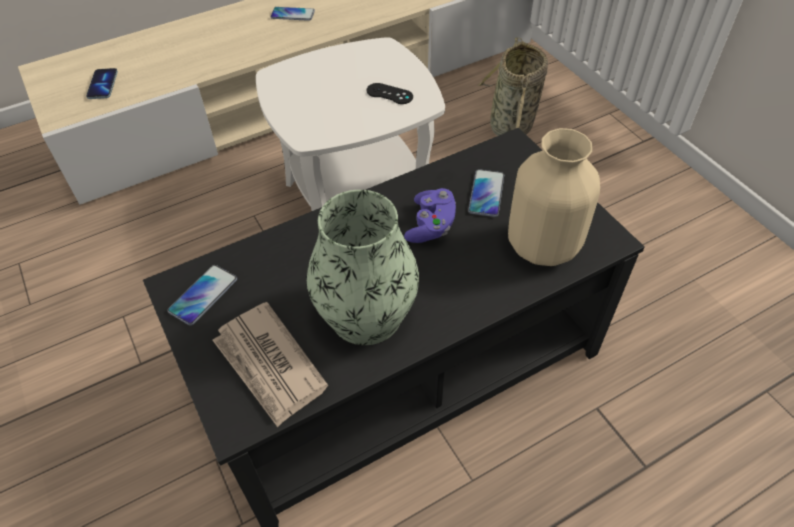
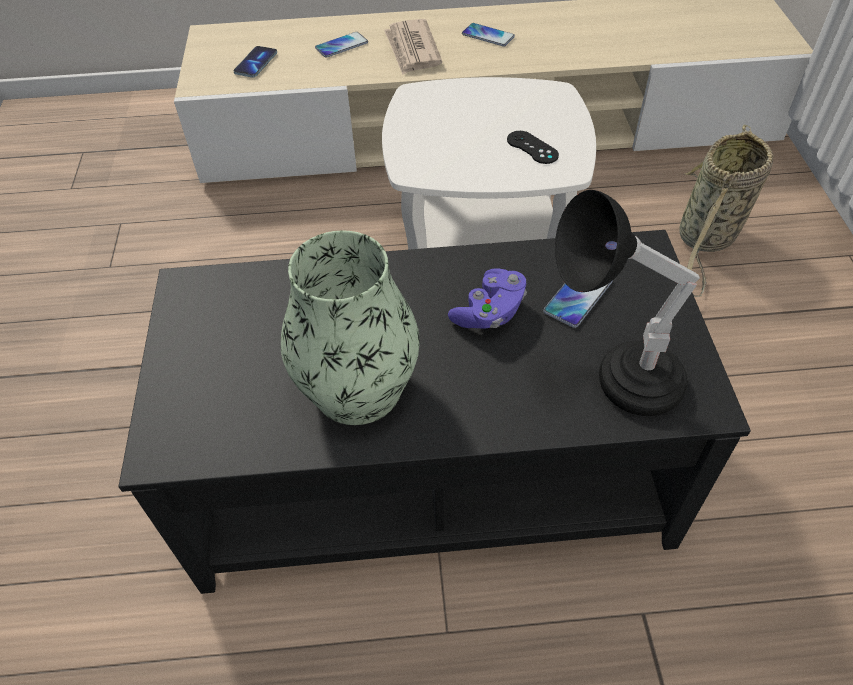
camera: 25 degrees right, 0 degrees up
(203, 295) = (205, 305): phone -> phone (341, 46)
(269, 366) = (226, 405): newspaper -> newspaper (412, 50)
(544, 246) = (614, 383): beige vase -> black table lamp

